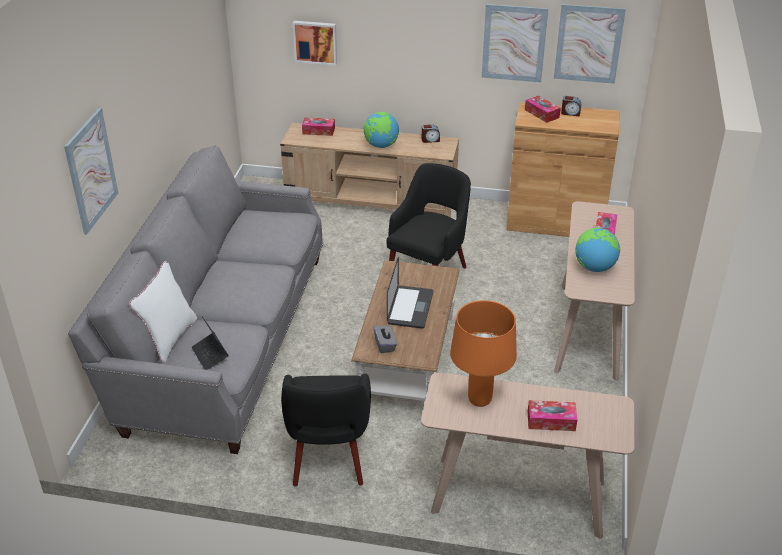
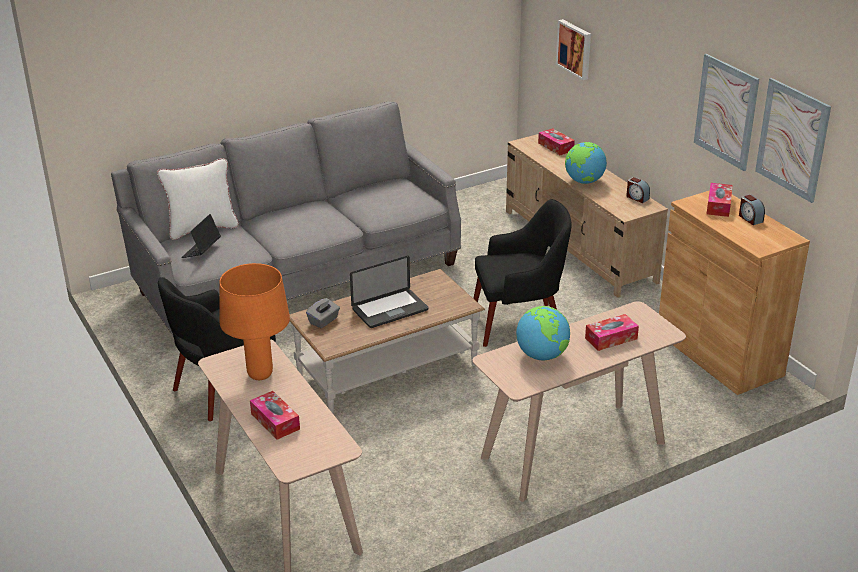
camera: 50 degrees right, 5 degrees down
(91, 170) = (196, 53): picture -> none

